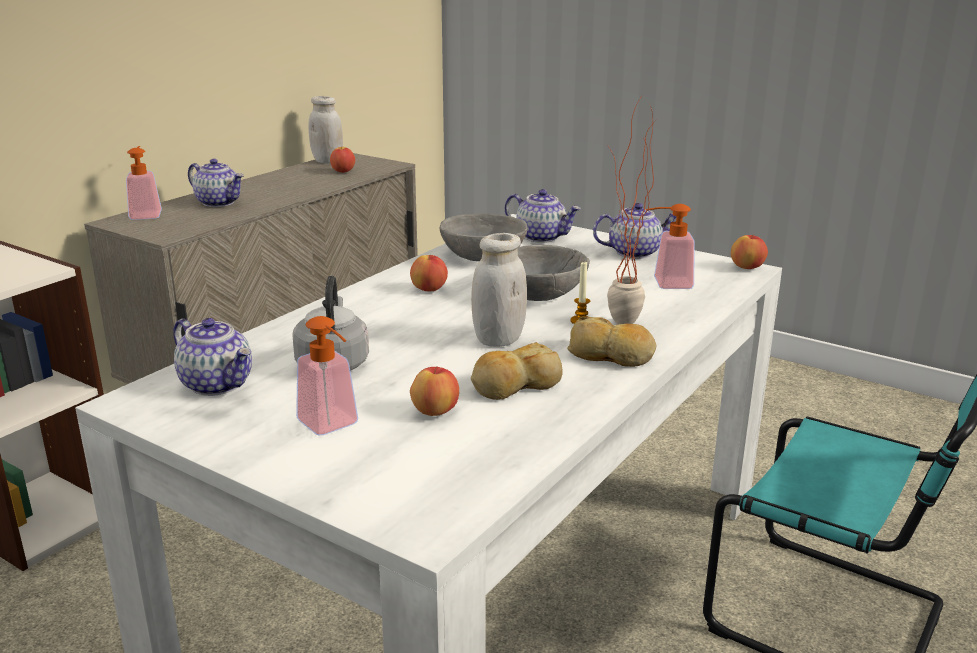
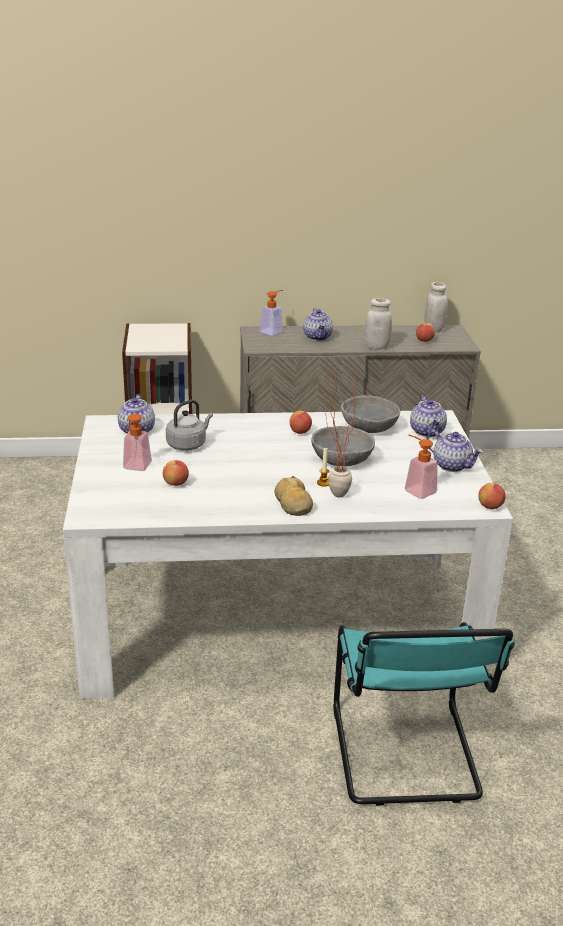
camera: 50 degrees right, 5 degrees up
(498, 339) = (268, 470): white jar -> white jar (376, 347)
(514, 385) = (225, 491): bread -> none

